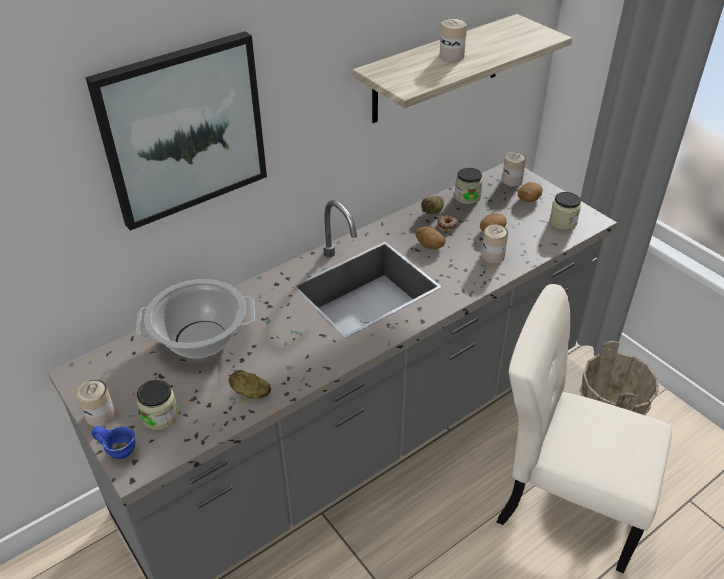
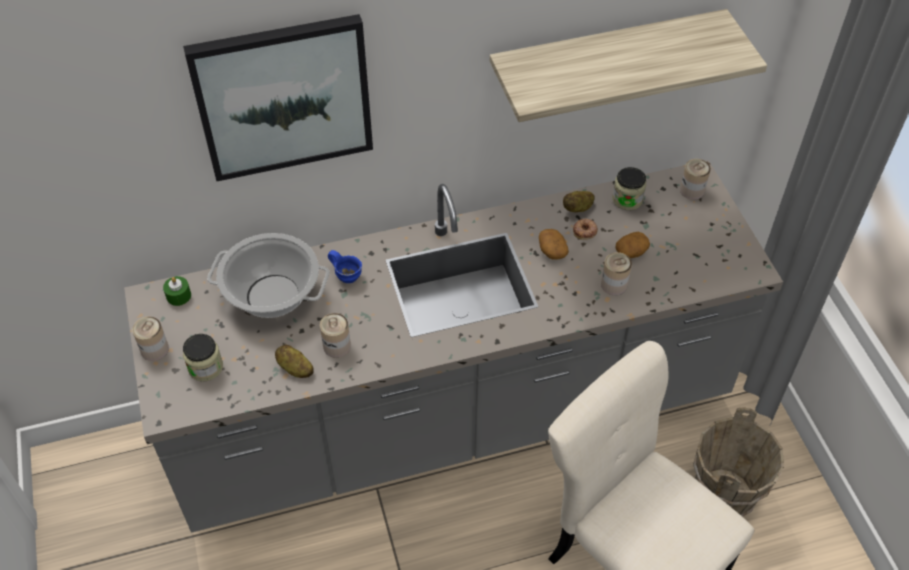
camera: 20 degrees right, 10 degrees up
(107, 363) = (179, 296): none -> green candle
(120, 451) = (159, 390): blue mug -> blue mug (347, 276)
(451, 56) = (608, 60): can -> can (337, 346)
(529, 199) = (697, 221): potato -> none
(563, 222) = (718, 264): jar -> none

